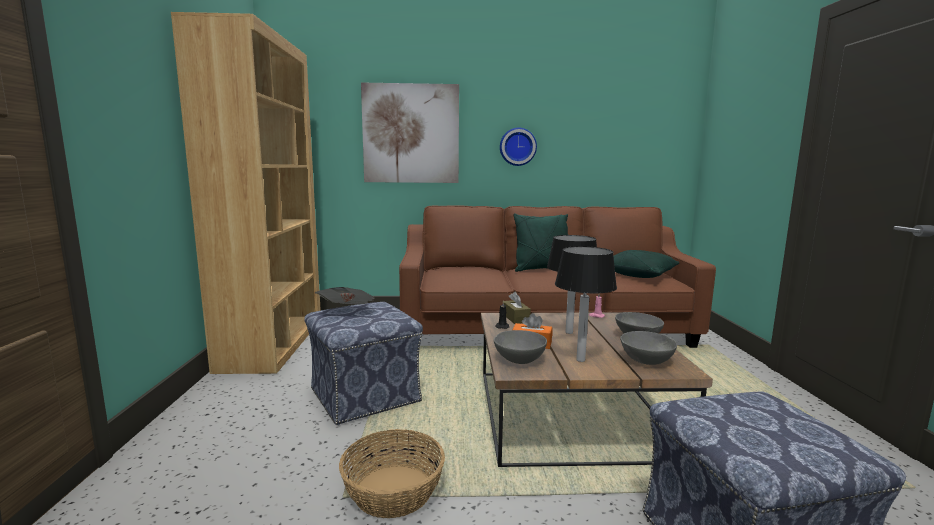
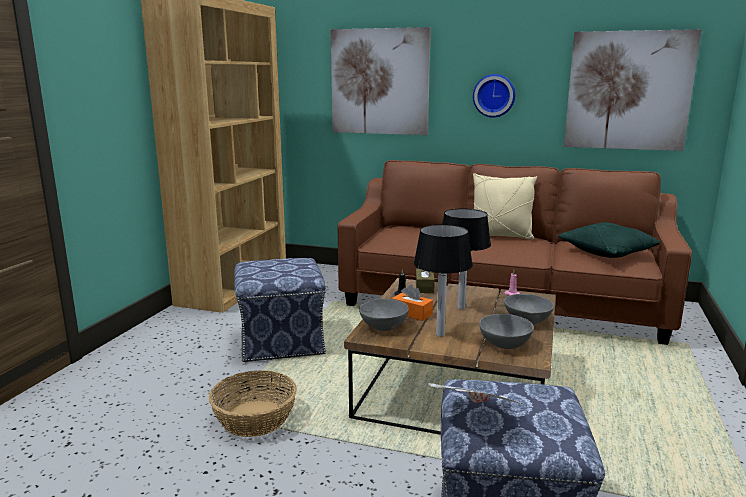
camera: 20 degrees right, 5 degrees up
(348, 312) = (267, 265): newspaper -> newspaper (476, 416)
(541, 269) = (500, 236): green pillow -> beige pillow
(626, 143) = (628, 91): none -> picture

